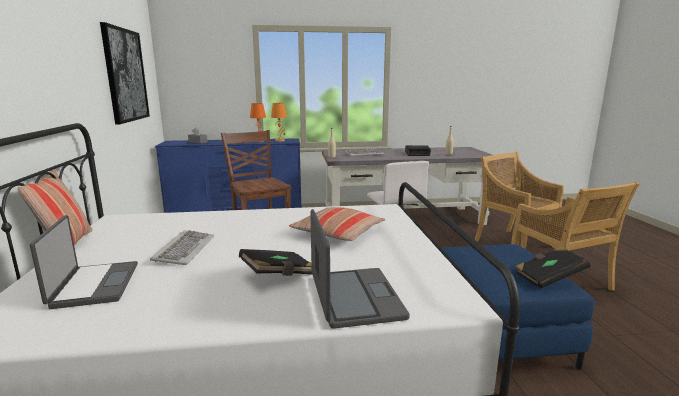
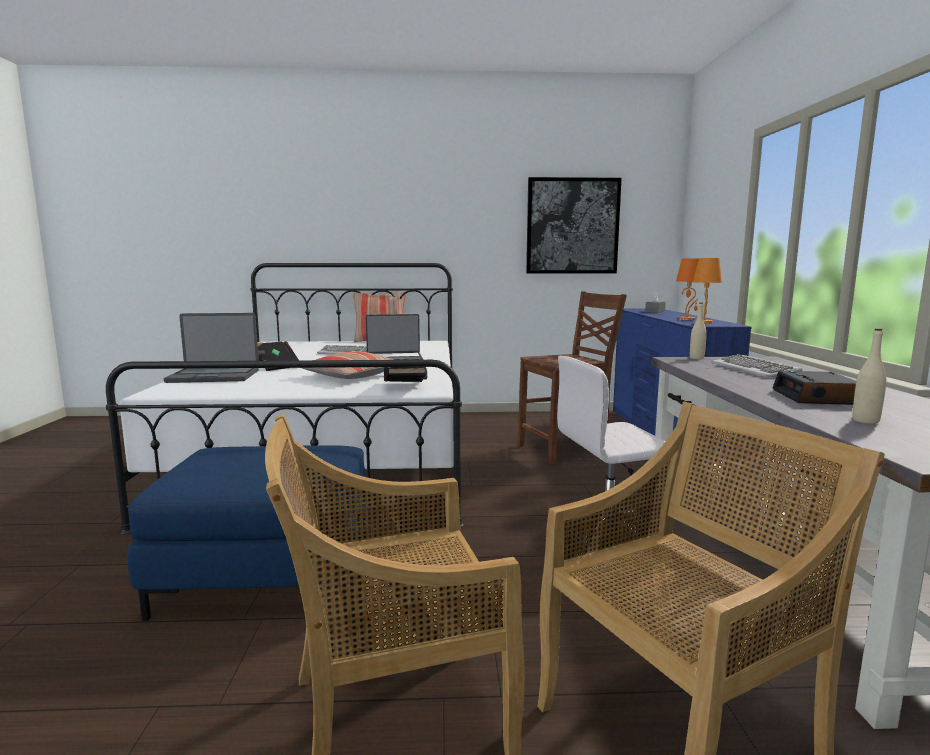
camera: 95 degrees right, 5 degrees down
(94, 285) = (307, 347): laptop -> laptop (394, 359)
(548, 277) = (194, 476): black book -> black book (405, 387)

